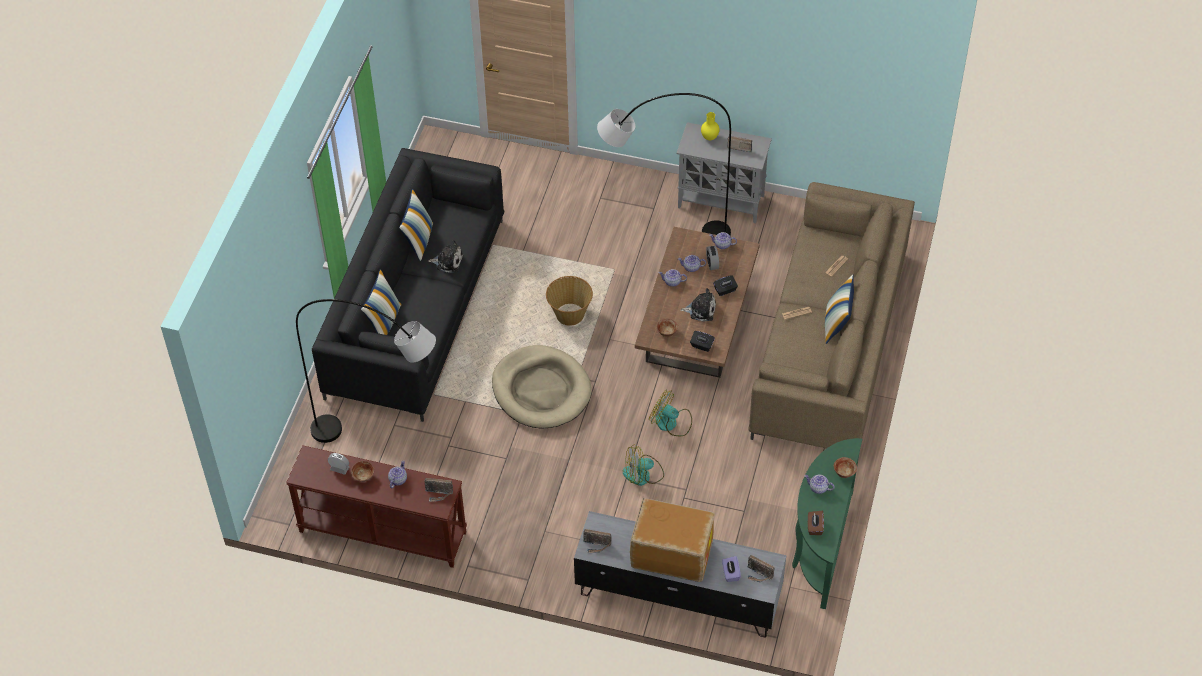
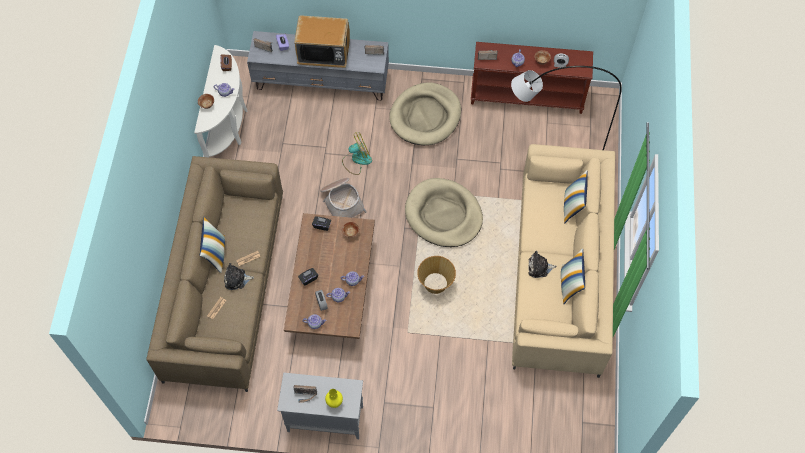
camera: 170 degrees right, 10 degrees up
(416, 307) = (559, 273): black sofa -> beige sofa
(535, 522) = (425, 116): none -> beige dog bed
(661, 237) = (373, 371): grey floor lamp -> none
(671, 423) = (342, 202): fan -> basket
(700, 310) = (326, 257): plush toy -> plush toy (237, 279)
(820, 546) = (228, 126): green console table -> white console table

